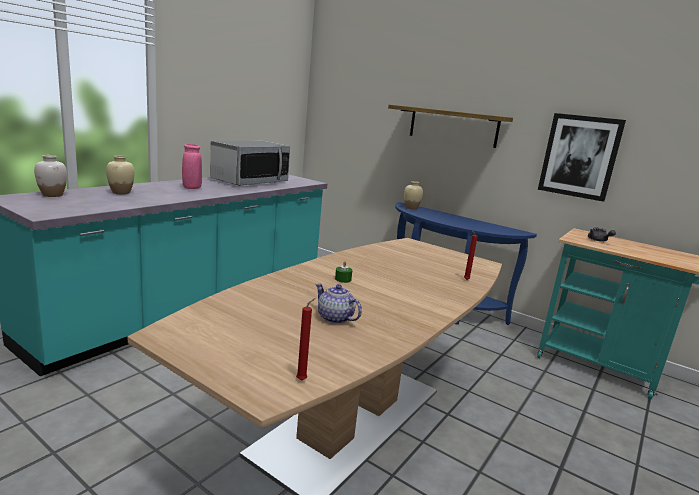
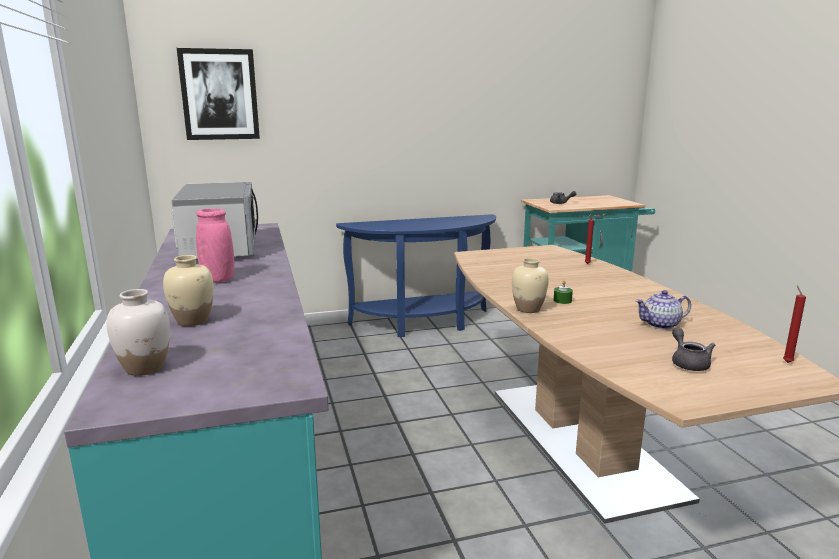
camera: 50 degrees left, 0 degrees up
(249, 333) = (688, 363): none -> grey teapot
(411, 208) = (367, 225): beige vase -> beige vase (528, 309)
(453, 126) = (384, 120): shelf -> none
(579, 156) = (513, 132): picture -> picture (219, 94)

